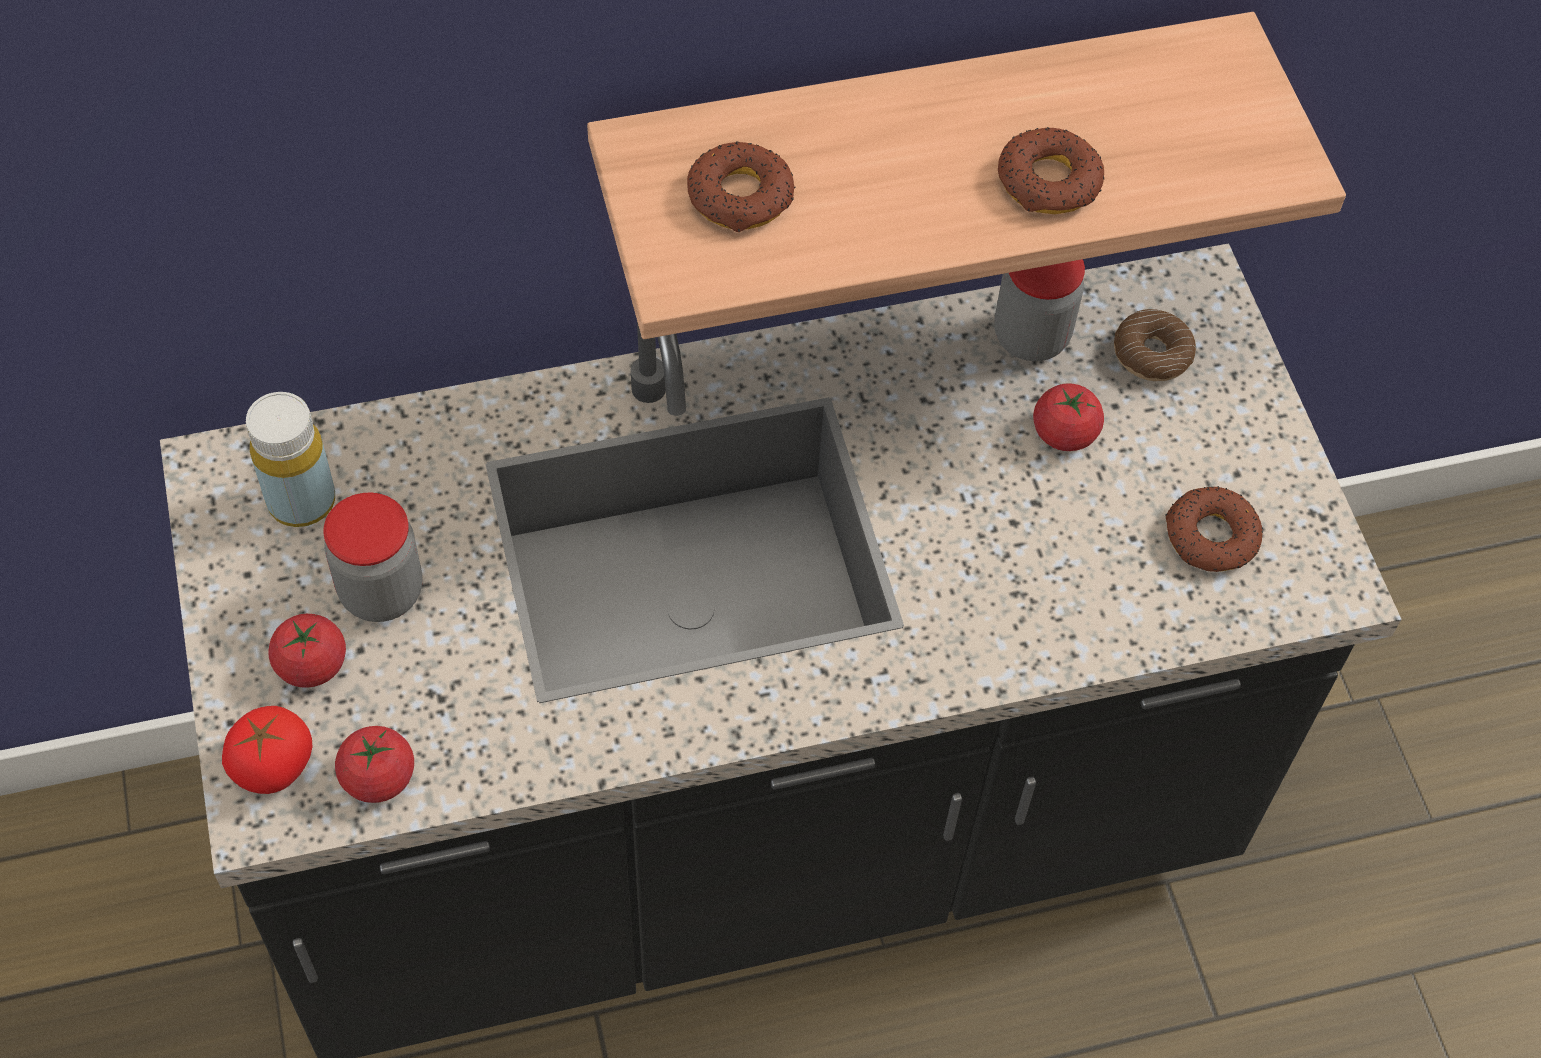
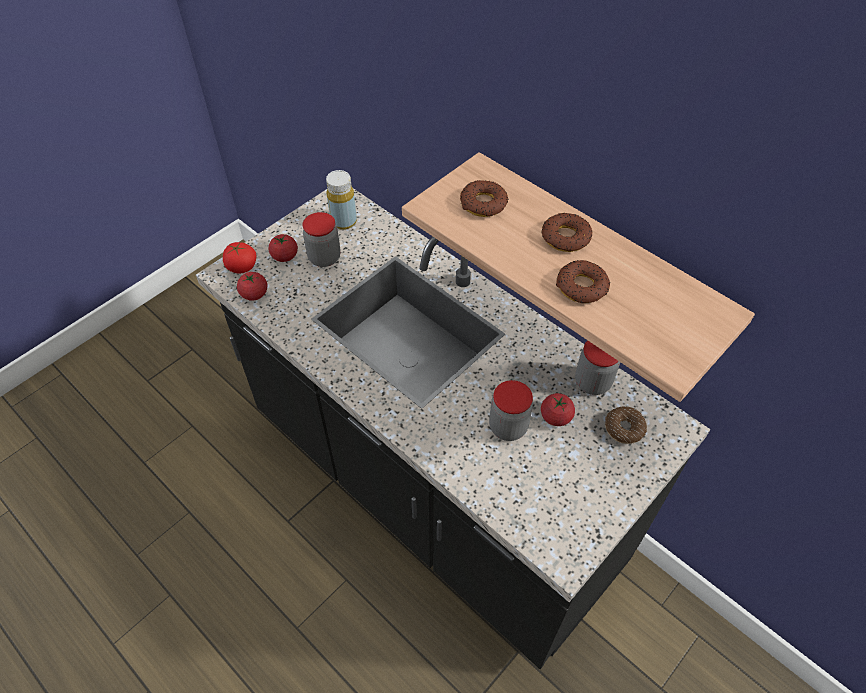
camera: 60 degrees right, 5 degrees down
(1037, 516) = (508, 427): none -> jar
(1210, 537) = (550, 495): donut -> donut (565, 237)

